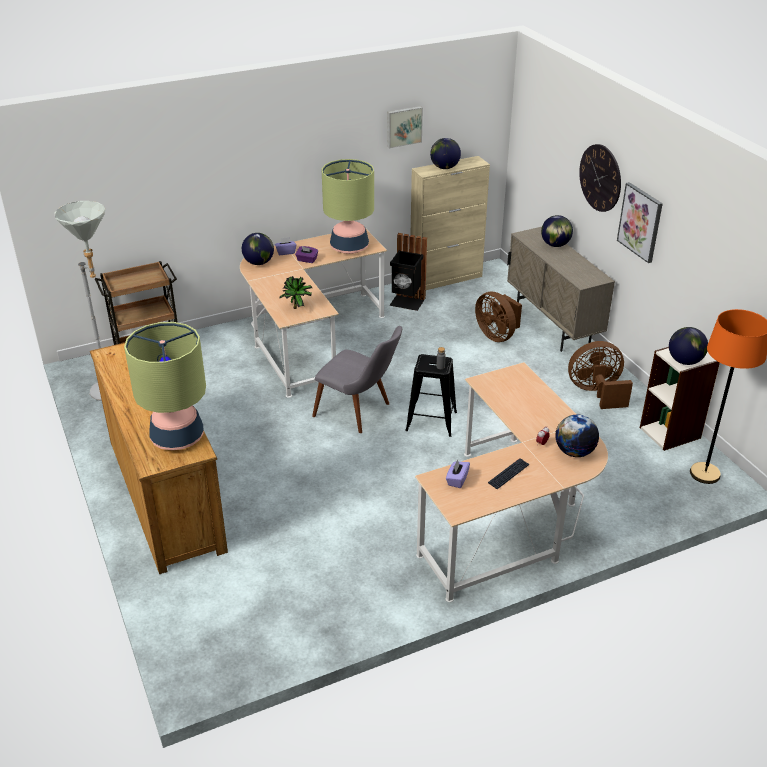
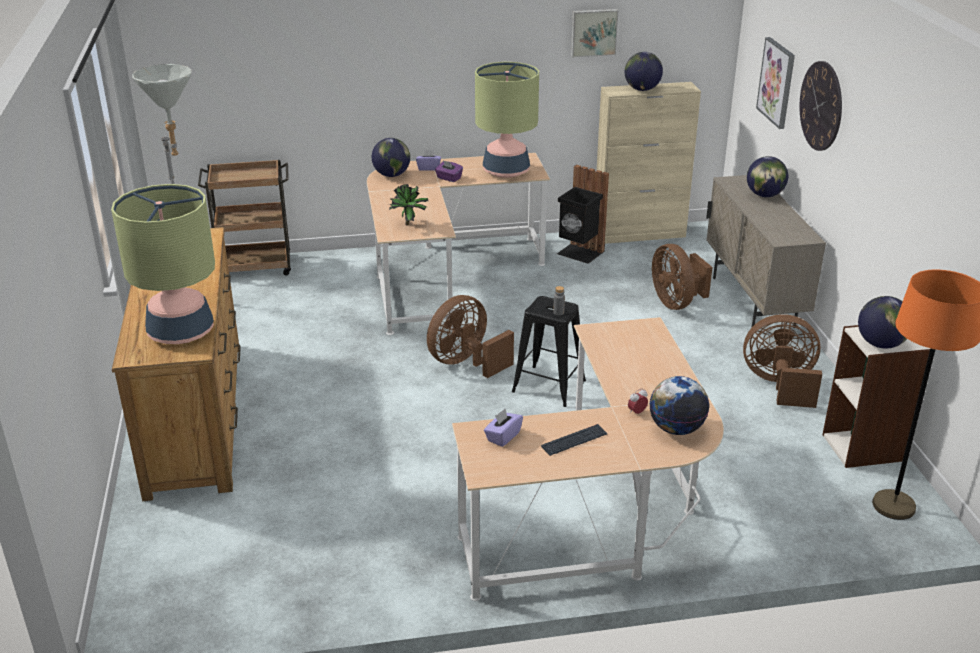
camera: 15 degrees right, 5 degrees down
(360, 412) = (466, 363): grey chair -> brown fan
(640, 222) = (859, 161): picture -> picture (777, 82)

